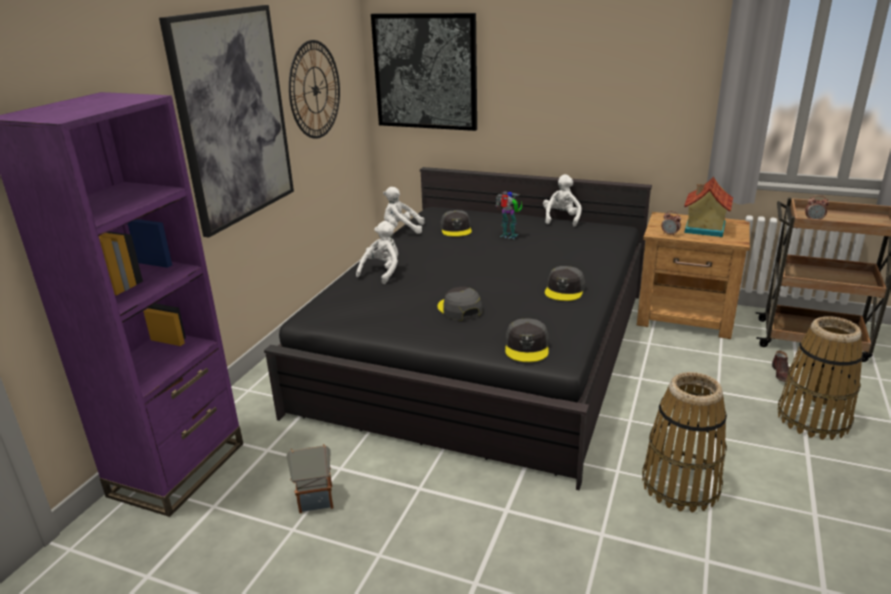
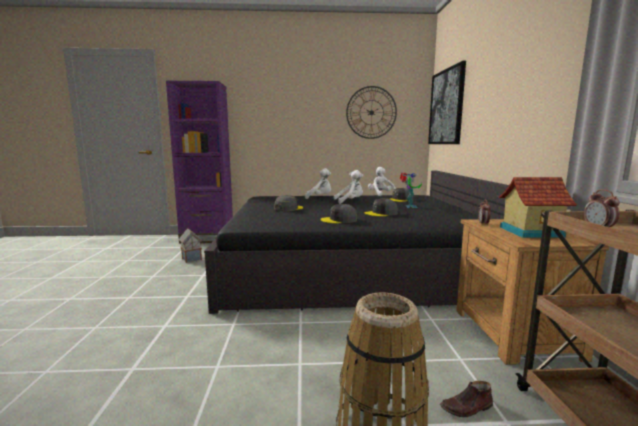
camera: 65 degrees right, 15 degrees down
(233, 117) = (300, 112): picture -> none
(527, 347) = (249, 220): grey cap -> grey cap (381, 213)
(561, 219) = (469, 212): white plush toy -> white plush toy (350, 201)
(681, 485) = (222, 351): basket -> none

